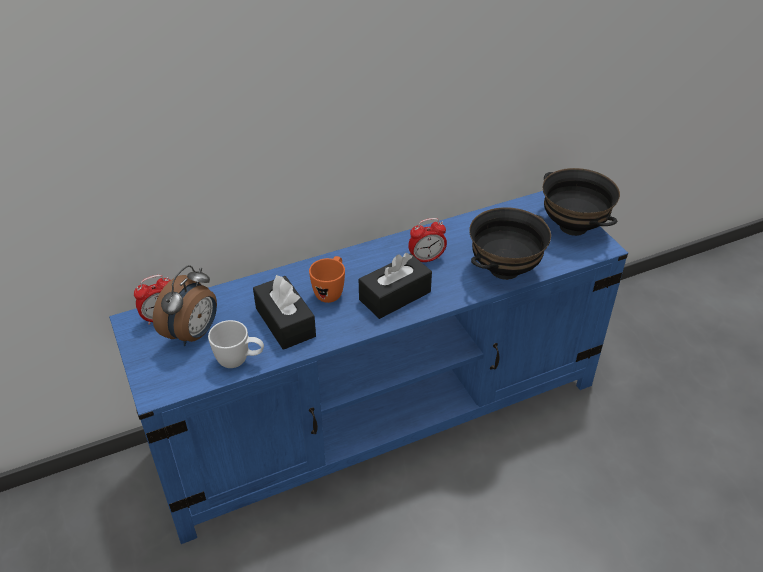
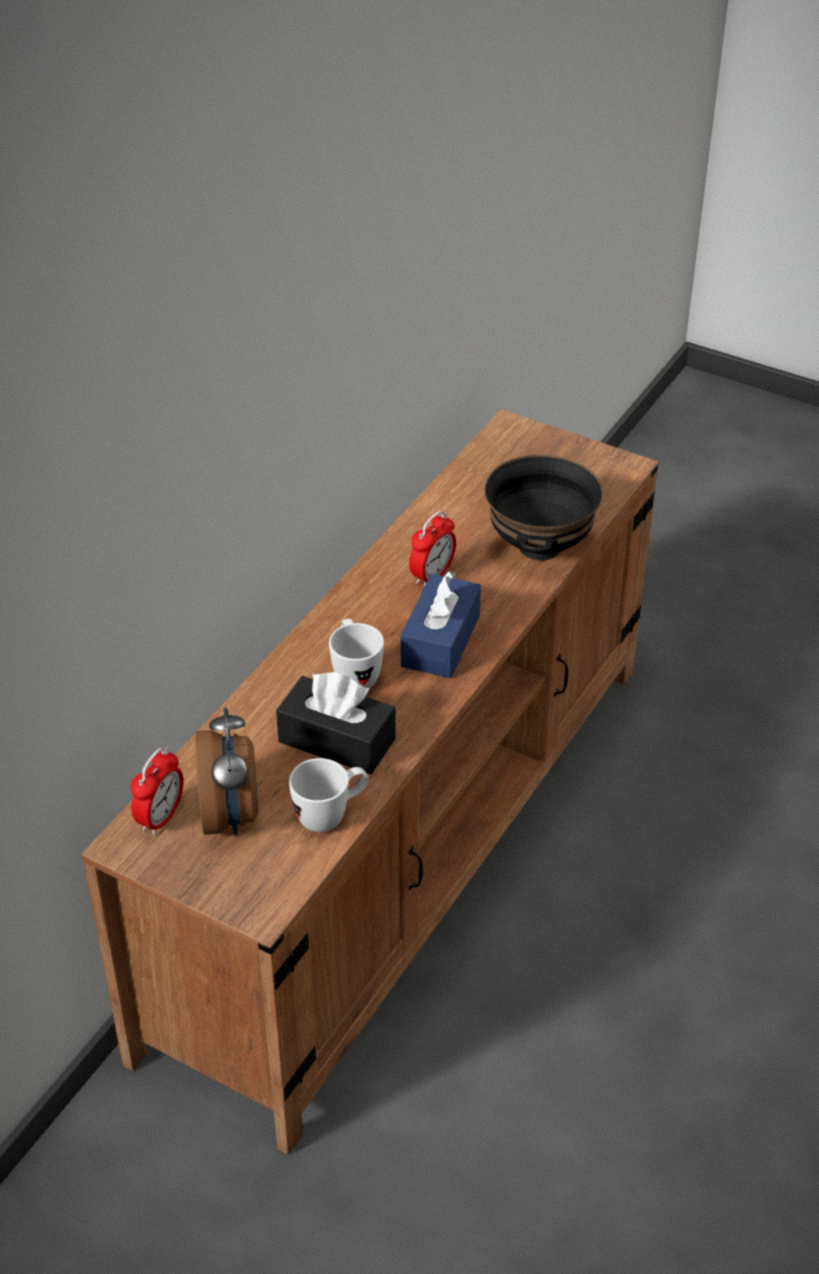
camera: 35 degrees left, 0 degrees up
(331, 291) = (354, 674): orange mug -> white mug
(382, 416) = (406, 846): blue tv stand -> brown tv stand
(395, 296) = (440, 641): black tissue box -> blue tissue box
(572, 227) = (568, 456): black bowl -> none

